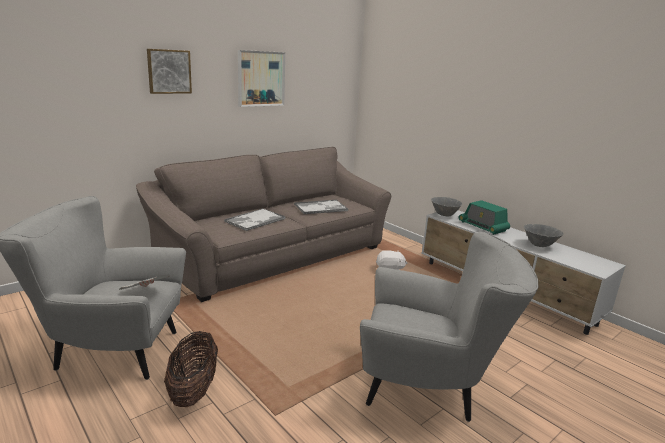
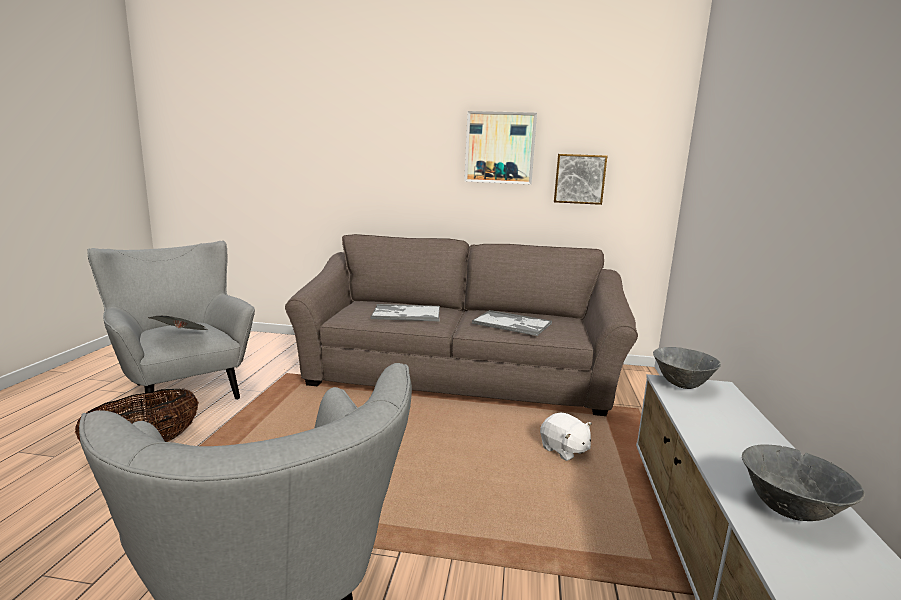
camera: 50 degrees right, 5 degrees down
(169, 71) = (382, 137): picture -> picture (579, 179)
(483, 226) = (721, 426): radio -> none

